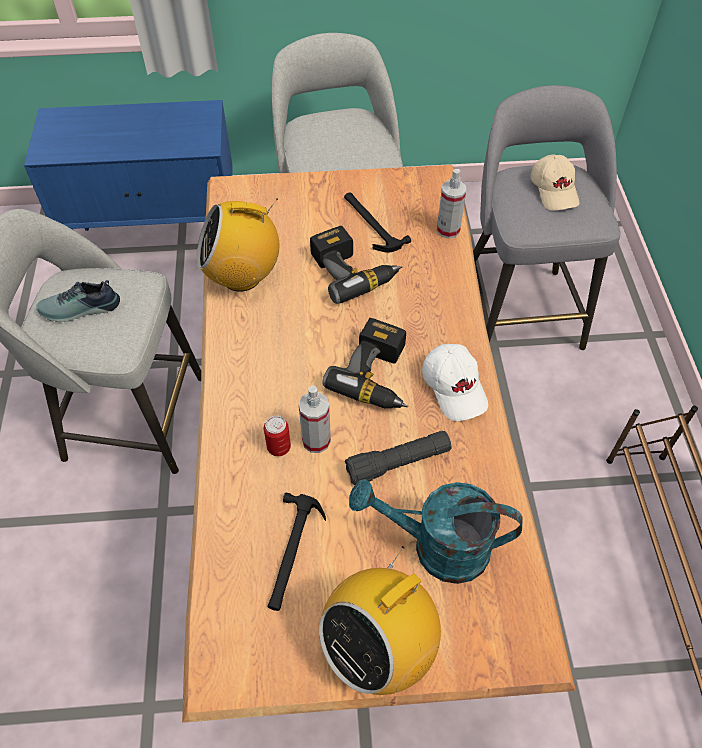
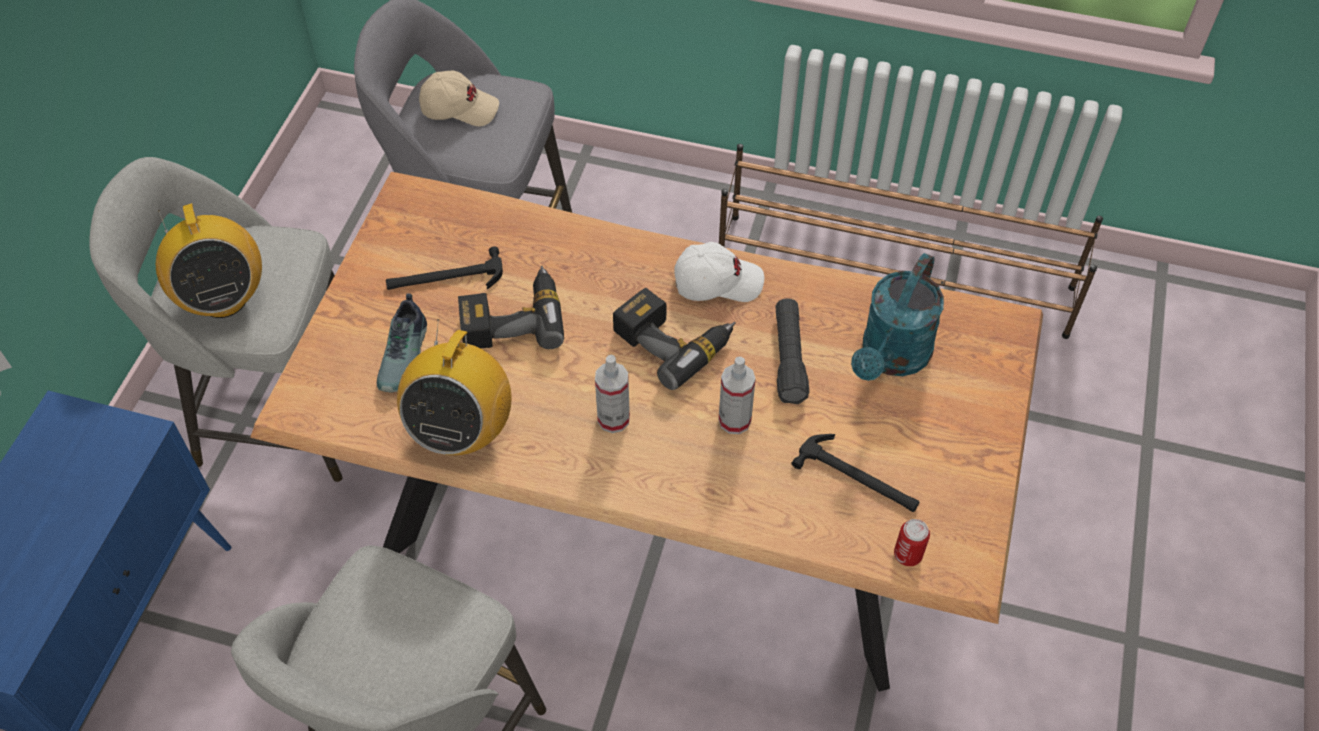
camera: 70 degrees left, 0 degrees up
(80, 310) = (384, 654): shoe -> shoe (406, 355)
(279, 447) = (729, 457): can -> can (907, 555)
(378, 647) = (976, 434): radio -> radio (223, 299)
(448, 230) = (496, 211): spray bottle -> spray bottle (613, 419)

